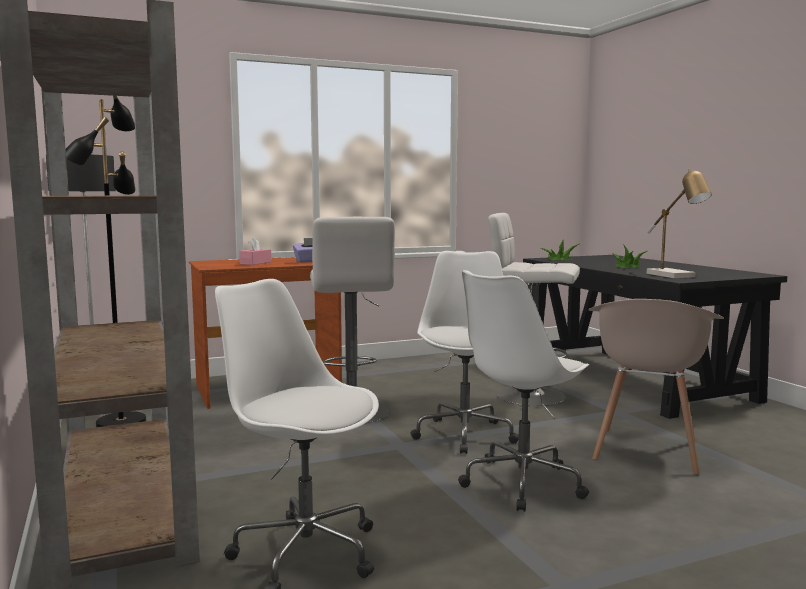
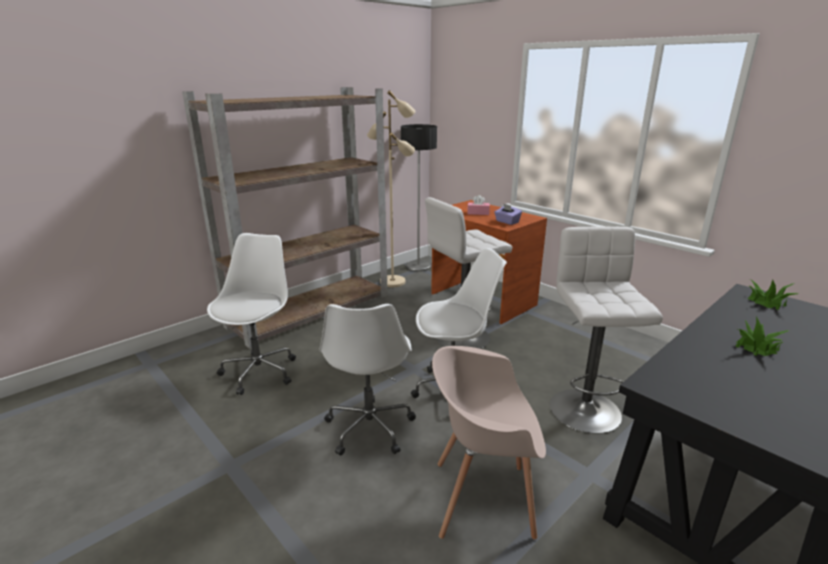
camera: 70 degrees right, 15 degrees up
(120, 423) = (393, 281): black floor lamp -> beige floor lamp
(520, 485) = (369, 430): white office chair -> white office chair turned 120 degrees counterclockwise
(675, 276) = (694, 382): table lamp -> none

